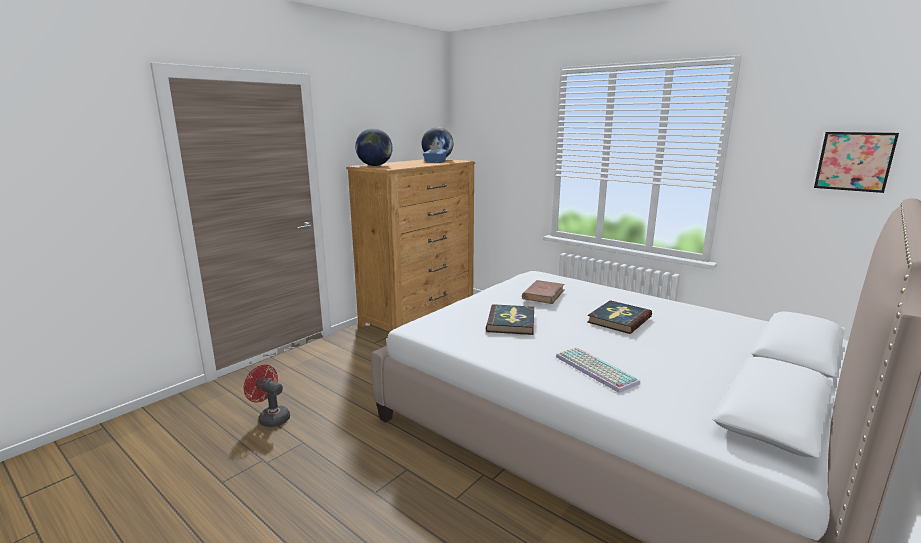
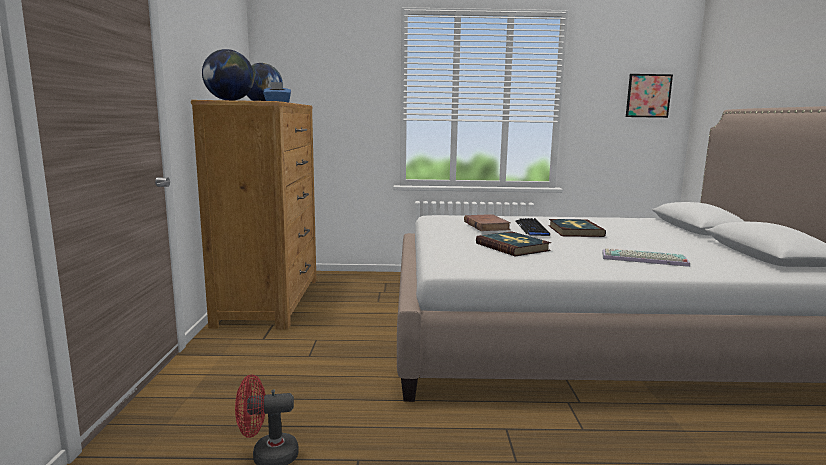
camera: 40 degrees left, 5 degrees down
(580, 306) = (532, 228): none -> keyboard

